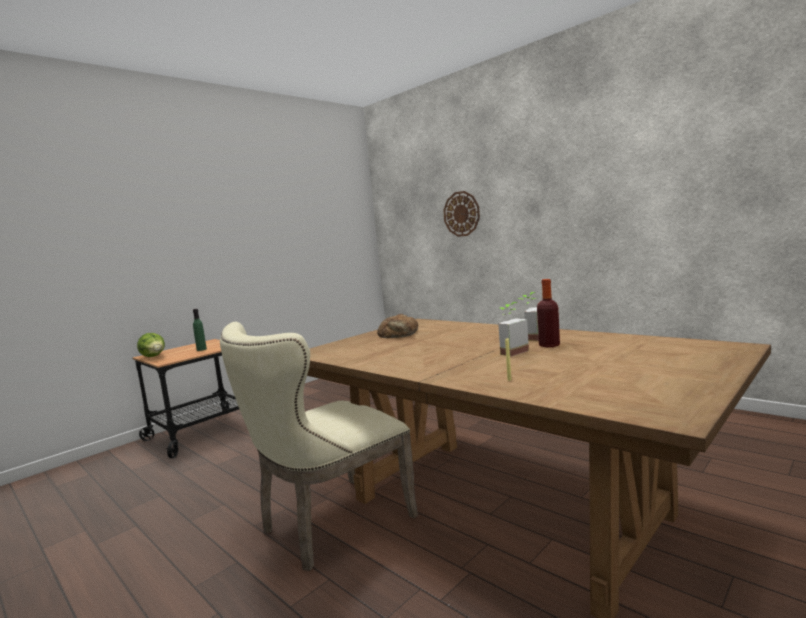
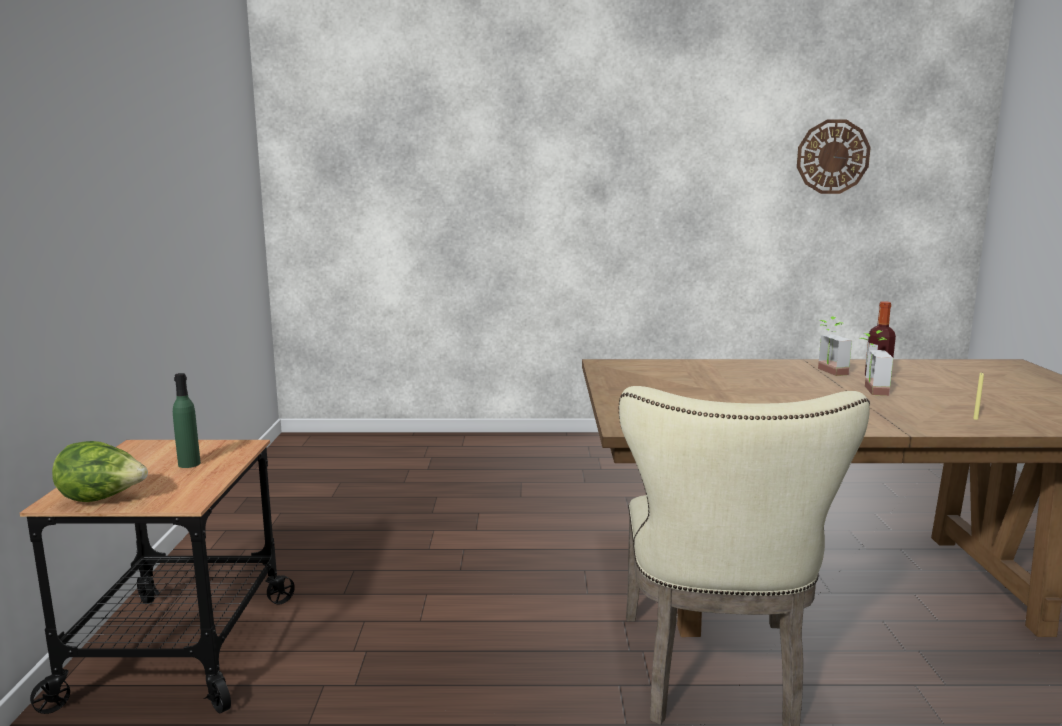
camera: 45 degrees left, 5 degrees up
(399, 333) = (650, 383): bread -> none
(461, 214) = (470, 185): wall clock -> wall clock (832, 157)

